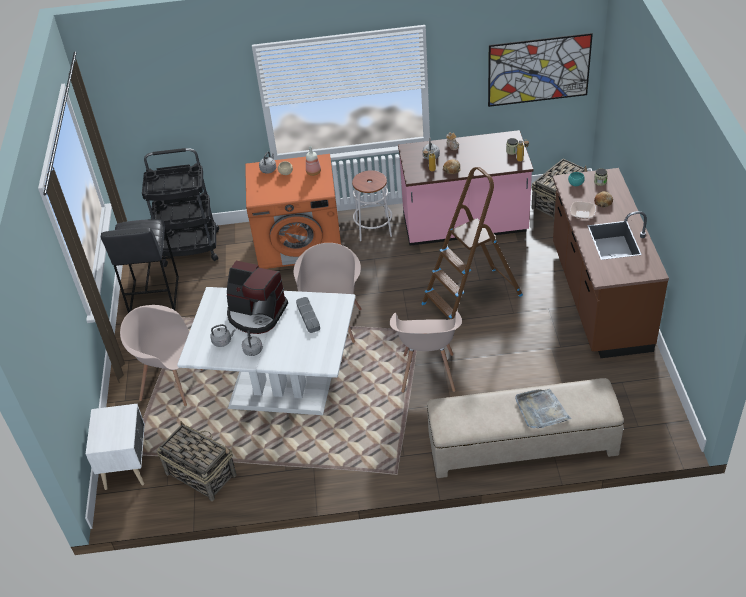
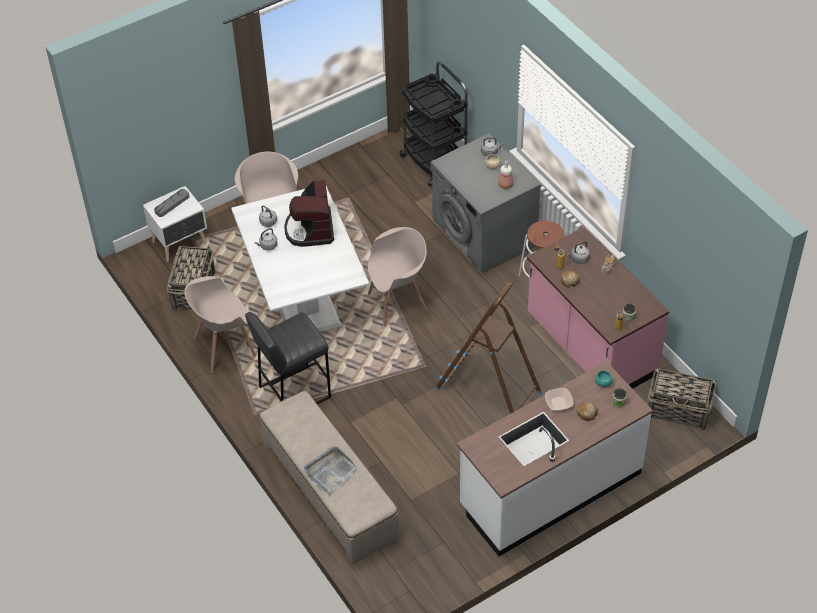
camera: 60 degrees right, 5 degrees up
(154, 296) = (362, 167): grey stool -> grey stool (293, 392)
(301, 247) = (483, 236): orange washing machine -> grey washing machine
(308, 316) = (325, 263): grey tray -> grey tray (172, 204)
(428, 374) = (375, 393): beige chair -> beige chair (224, 348)
(538, 70) = (707, 275): picture -> none
(598, 297) = (550, 489): brown counter -> white counter

